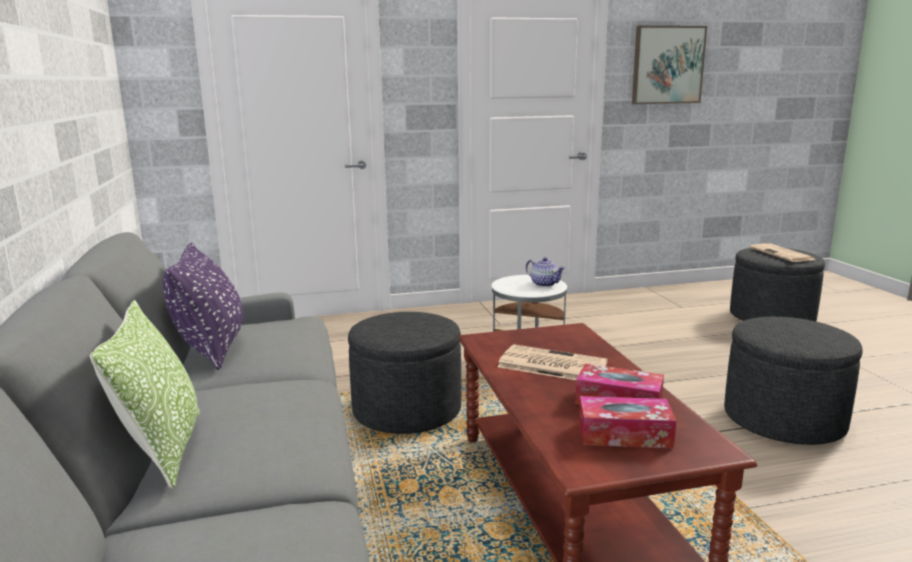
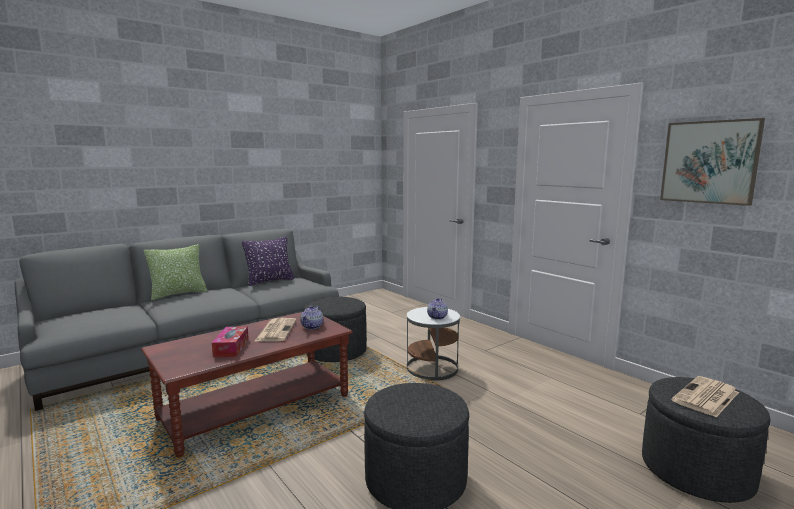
camera: 65 degrees right, 5 degrees down
(550, 341) = (312, 326): none -> teapot
(624, 434) = (192, 352): tissue box -> none

